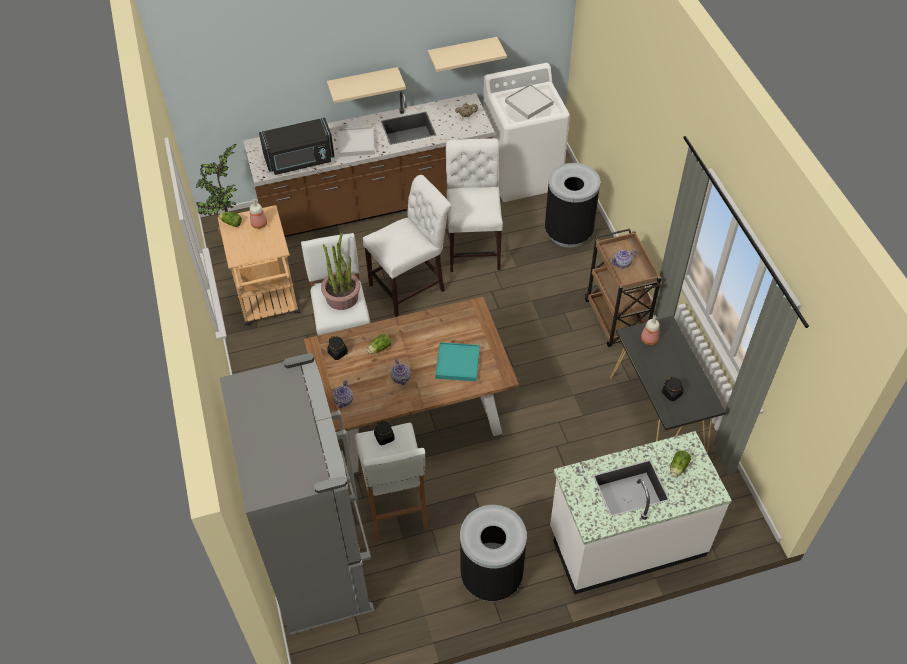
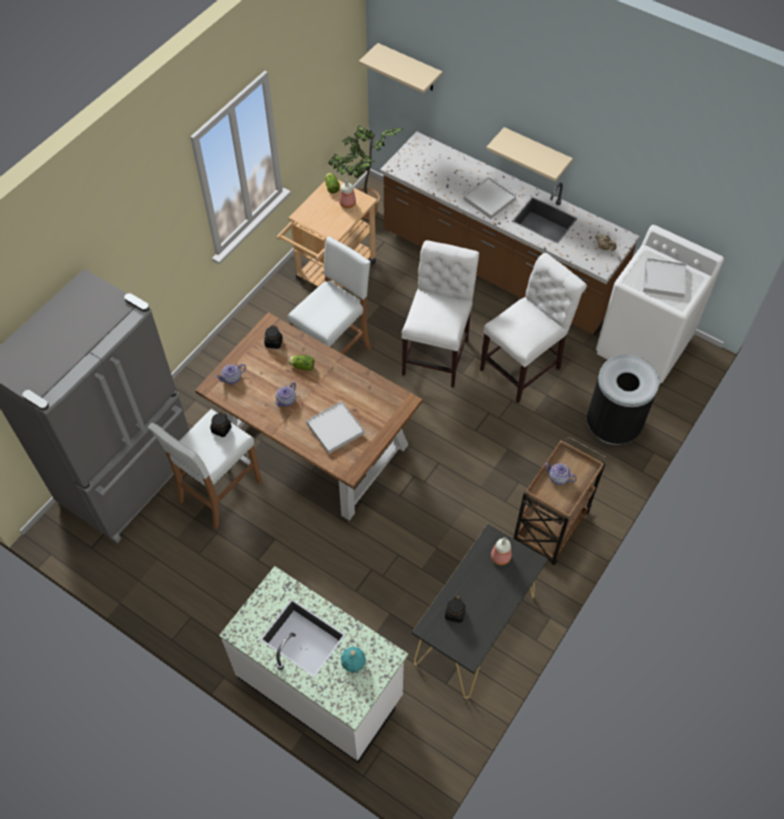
camera: 50 degrees right, 5 degrees up
(300, 160) = (432, 179): black microwave -> none
(342, 297) = (332, 307): potted plant -> none
(411, 286) = (437, 353): white chair -> white chair turned 90 degrees counterclockwise
(457, 363) = (335, 428): turquoise tray -> white tray
(462, 54) = (640, 188): beige shelf -> beige shelf (409, 68)
(491, 577) = (207, 604): black trash can -> none
(677, 468) = (353, 663): lettuce -> turquoise bottle

